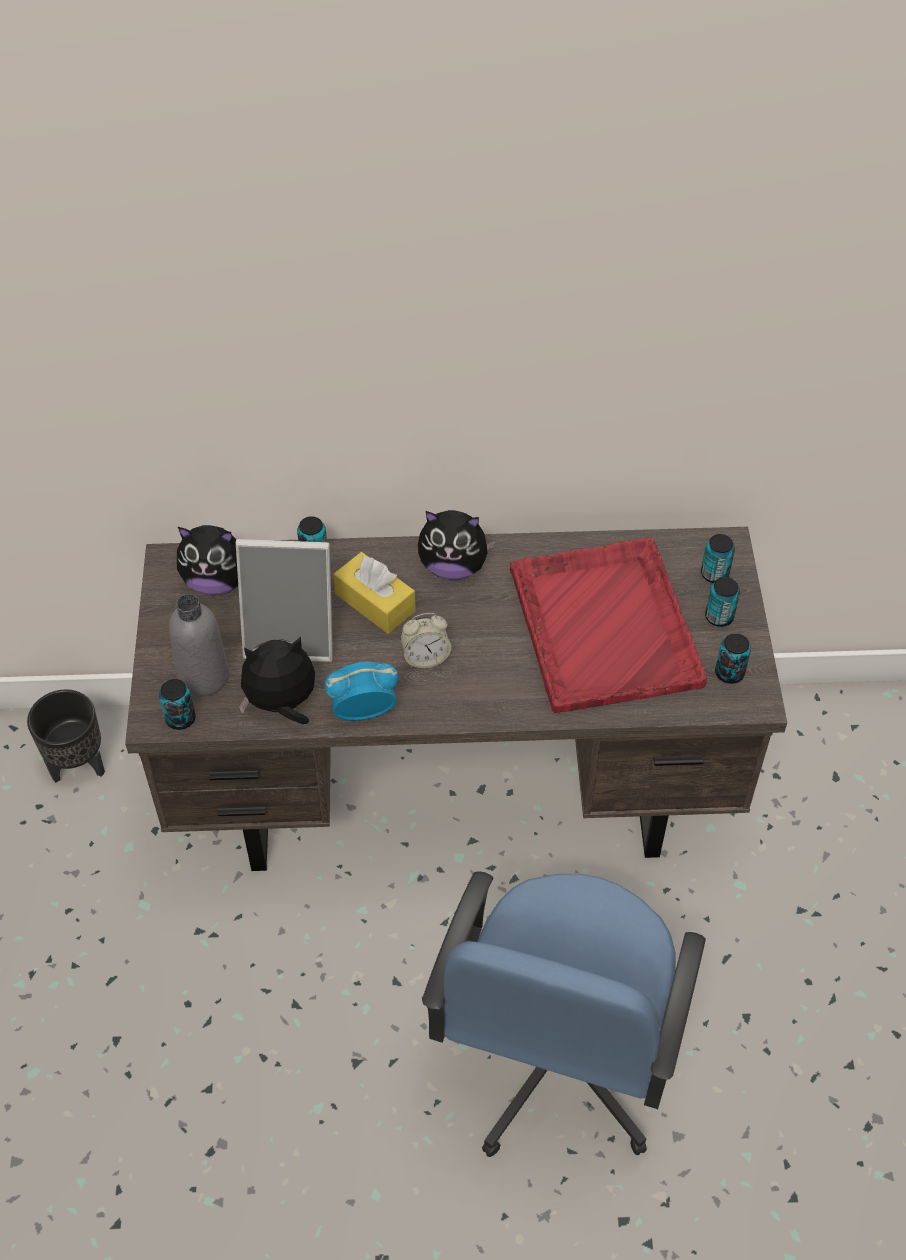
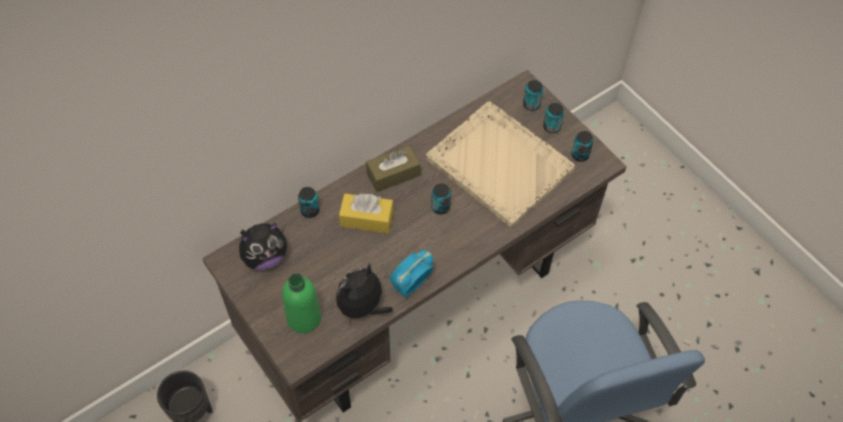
camera: 35 degrees left, 5 degrees up
(180, 718) = (311, 351): can -> can (440, 207)
(203, 676) = (304, 318): grey bottle -> green bottle
(292, 635) = (335, 264): picture frame -> none
(425, 657) = (419, 235): alarm clock -> none
(453, 567) = (393, 174): plush toy -> brown tissue box
(604, 625) = (498, 163): red tray -> beige tray

